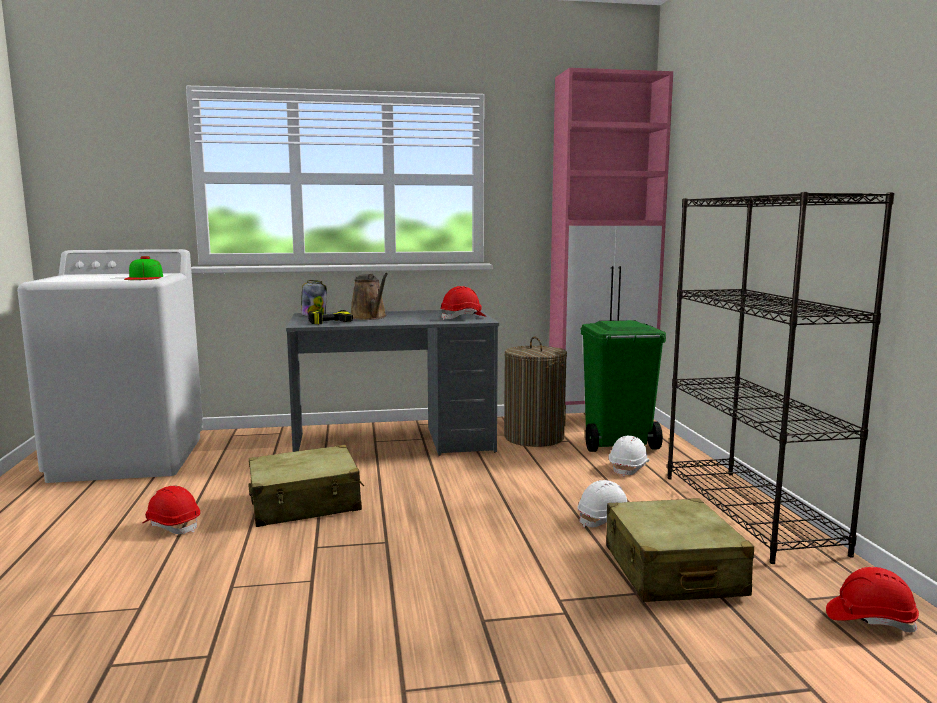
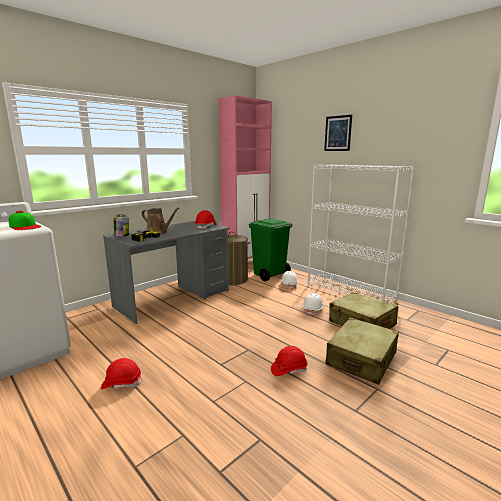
camera: 35 degrees left, 5 degrees up
(305, 503) = (179, 344): beige suitcase -> beige suitcase (361, 359)
(750, 513) = (350, 292): black bookcase -> white bookcase
(766, 126) = (338, 133): none -> picture
(870, 619) = (429, 320): red hard hat -> red hard hat (288, 369)

